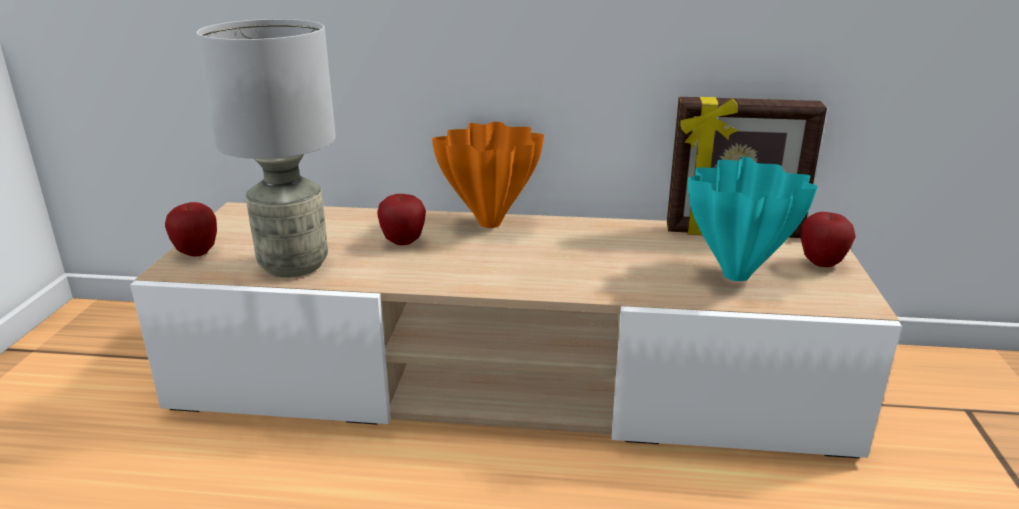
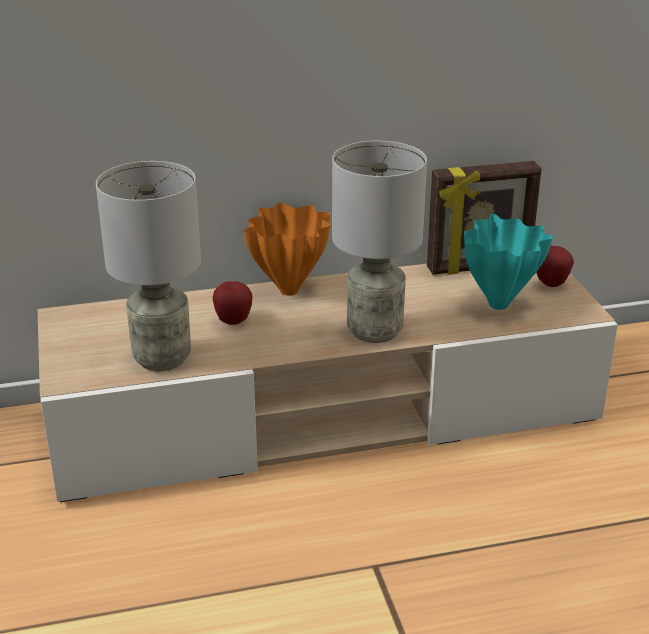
camera: 20 degrees left, 5 degrees up
(197, 253) = (67, 363): apple -> none
(554, 278) = (373, 331): none -> grey table lamp

